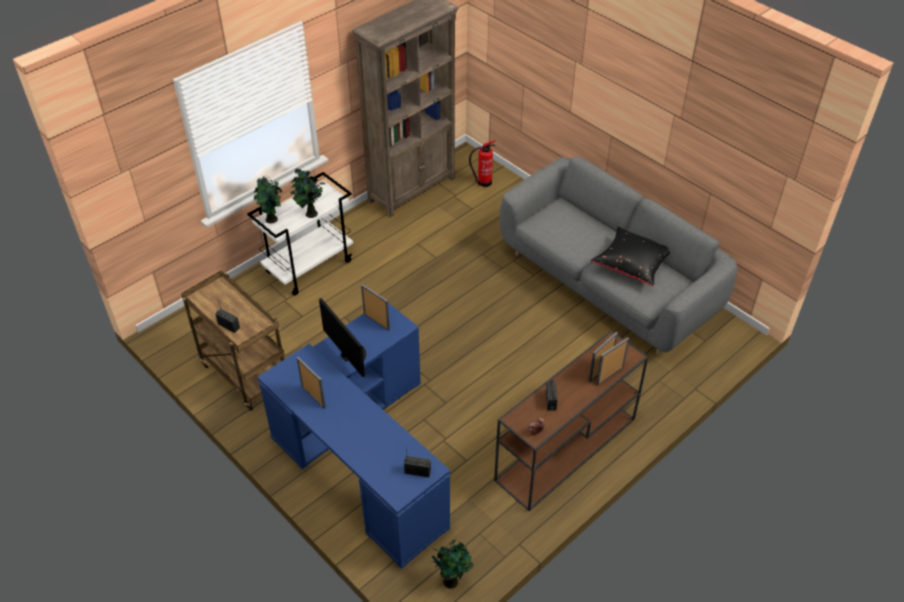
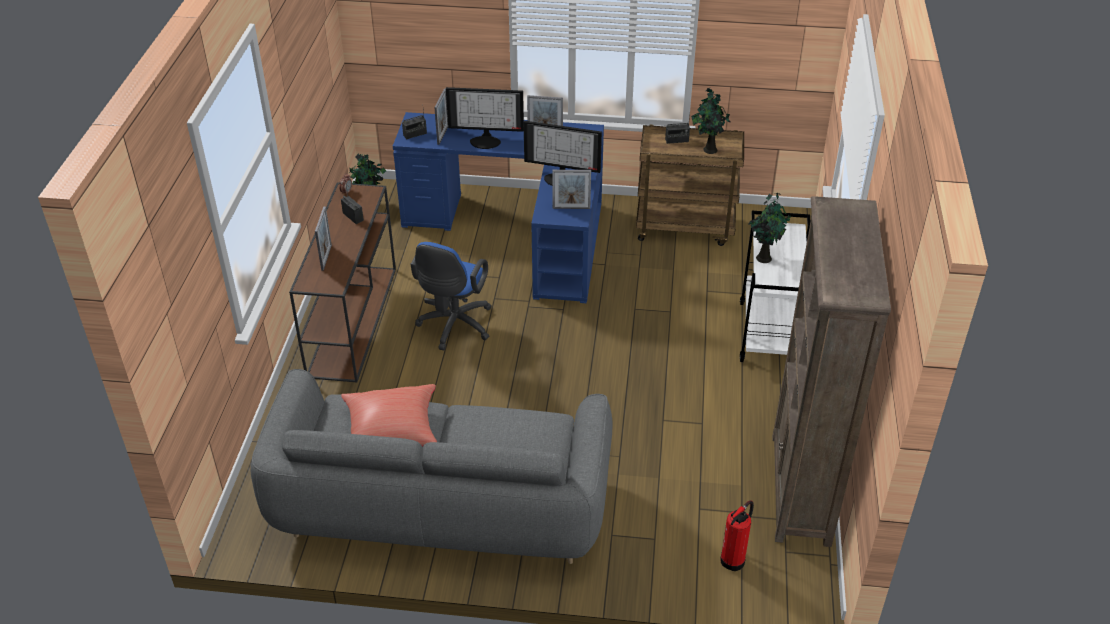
camera: 140 degrees right, 5 degrees down
(272, 220) = (788, 233): potted plant -> potted plant (708, 149)
(367, 421) = (486, 140): none -> monitor
(497, 396) = (454, 327): none -> blue office chair
(609, 375) = (315, 259): picture frame -> picture frame (443, 135)
(632, 264) = (392, 433): black pillow -> red pillow

